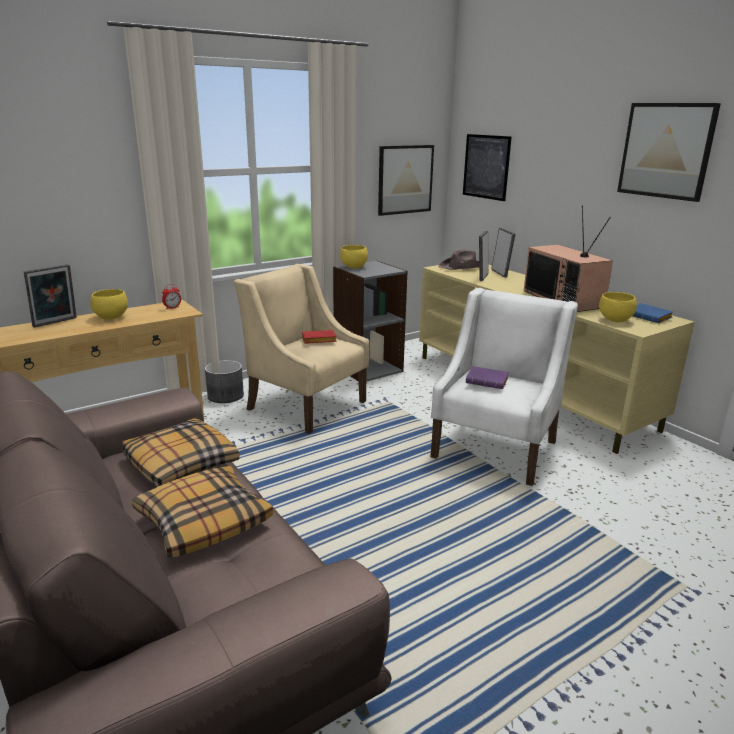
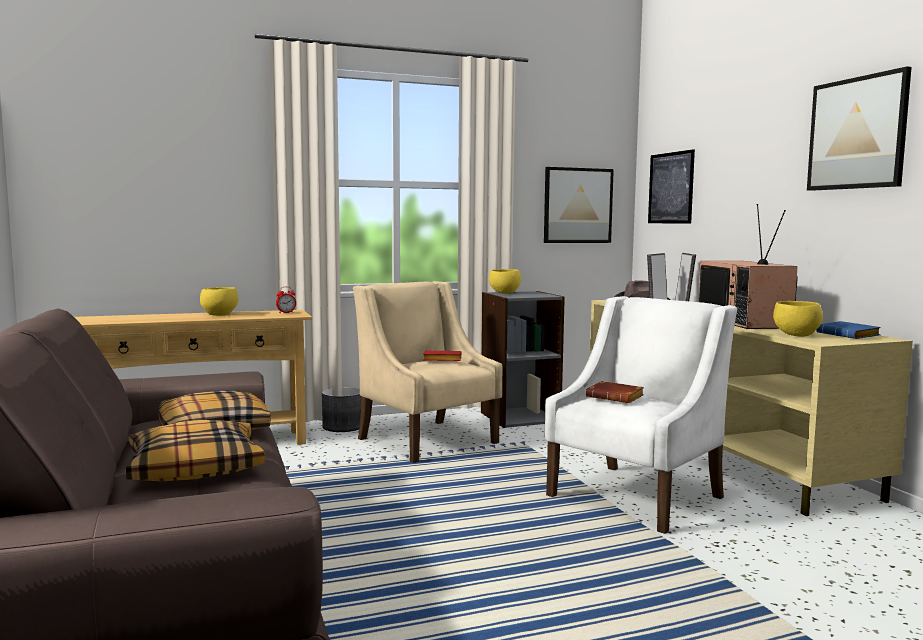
camera: 15 degrees right, 15 degrees down
(56, 322) = (164, 315): picture frame -> none
(488, 381) = (616, 397): purple book -> brown book

